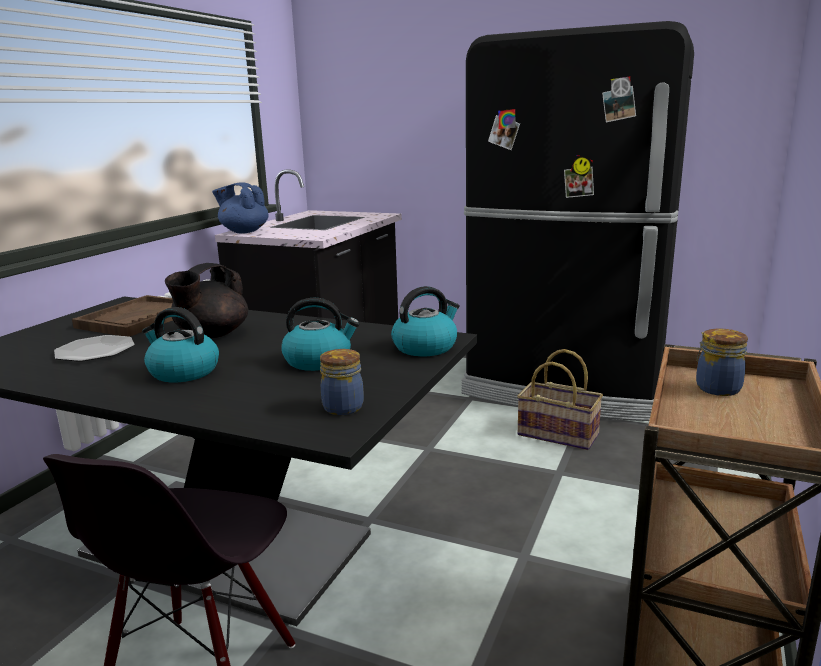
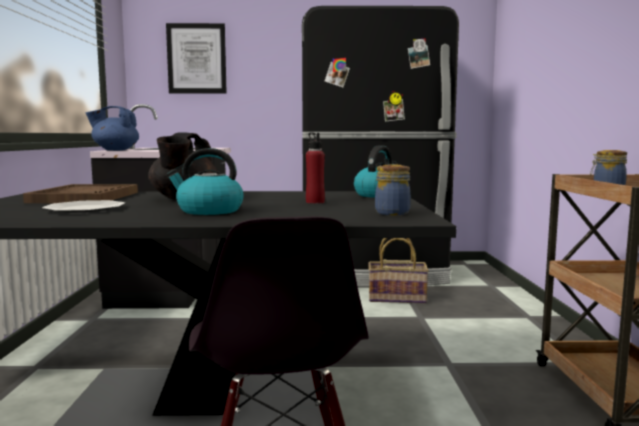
camera: 25 degrees left, 10 degrees down
(319, 360) = (315, 202): kettle -> red bottle
(373, 97) = (196, 59): none -> picture

